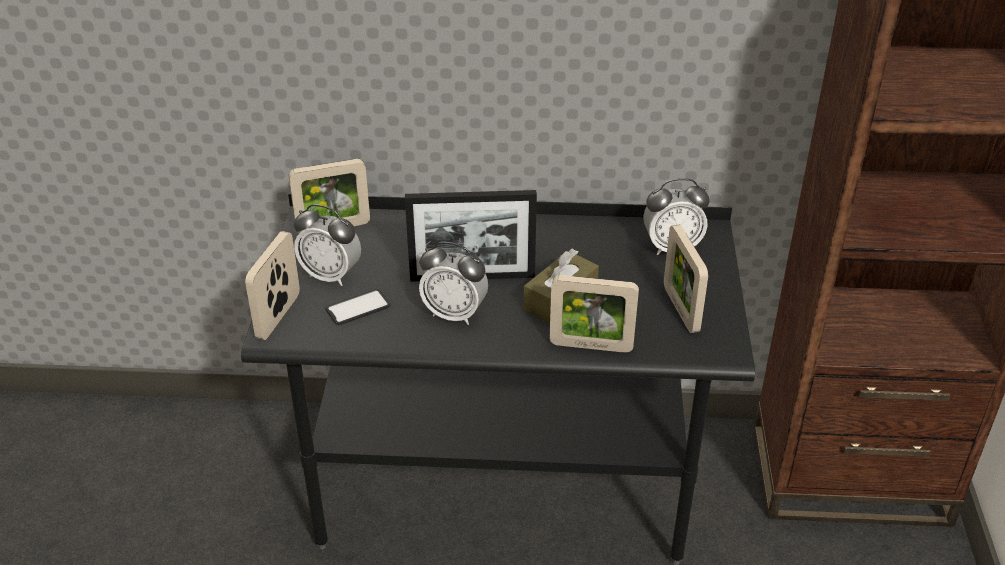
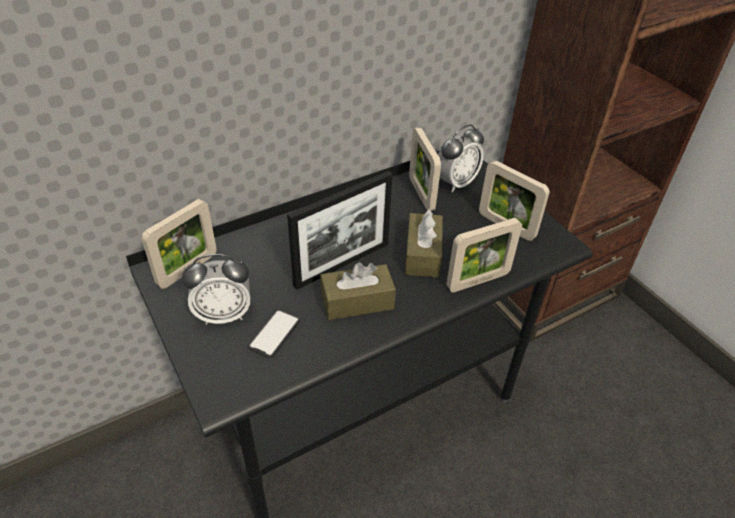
camera: 35 degrees left, 5 degrees up
(278, 316) = (209, 376): picture frame -> picture frame (421, 194)
(454, 313) = (357, 301): alarm clock -> brown tissue box

